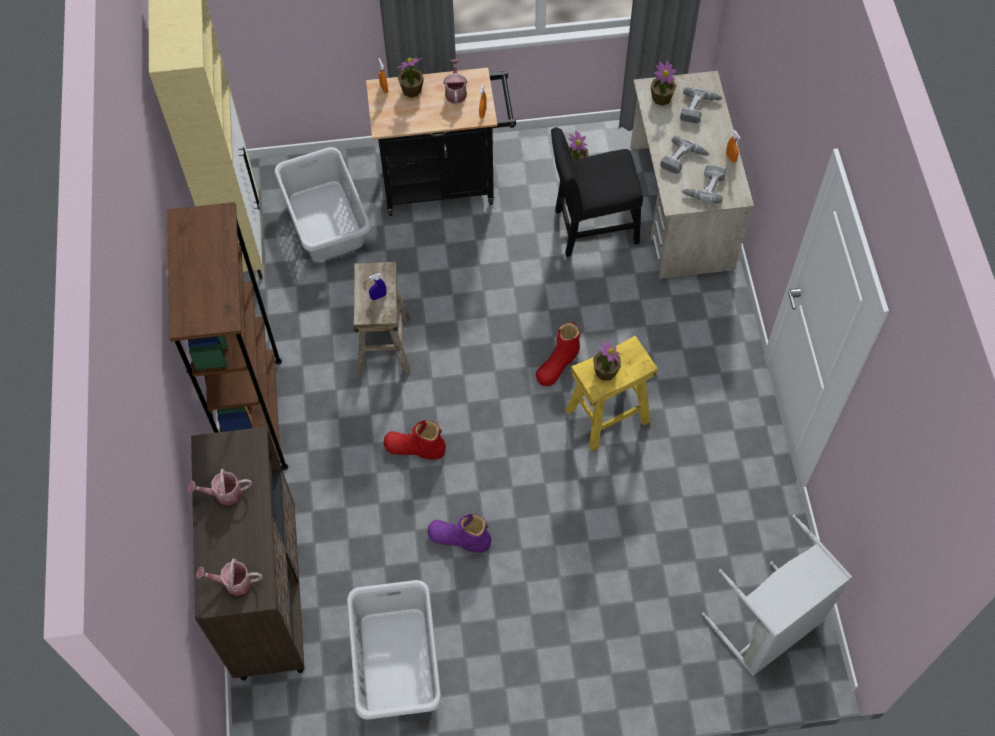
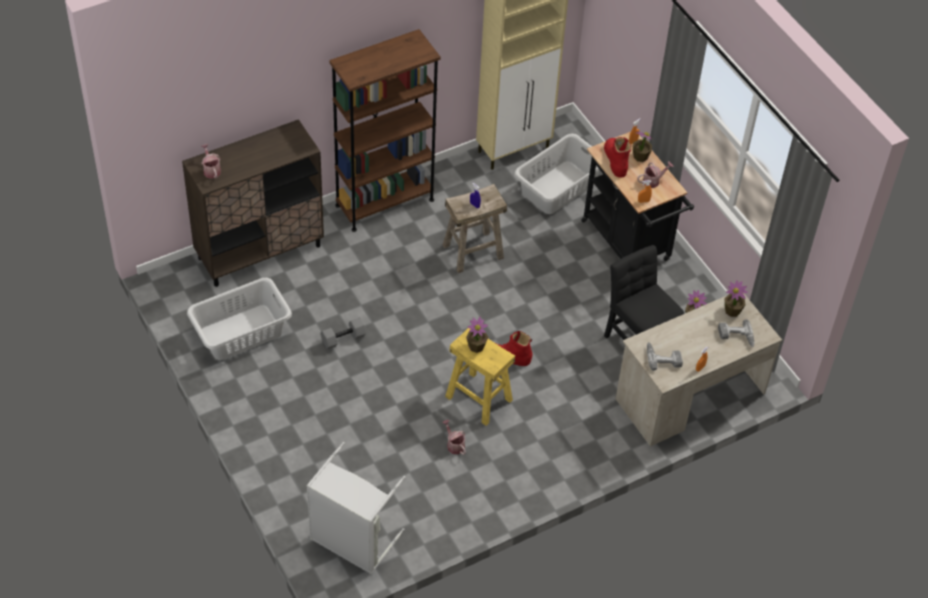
camera: 65 degrees right, 10 degrees down
(224, 494) = (266, 147): watering can -> watering can (454, 444)
(414, 448) = (400, 294): red boot -> red boot (615, 160)
(459, 538) = (343, 339): purple boot -> grey dumbbell
(683, 160) = (680, 339): power drill -> none

